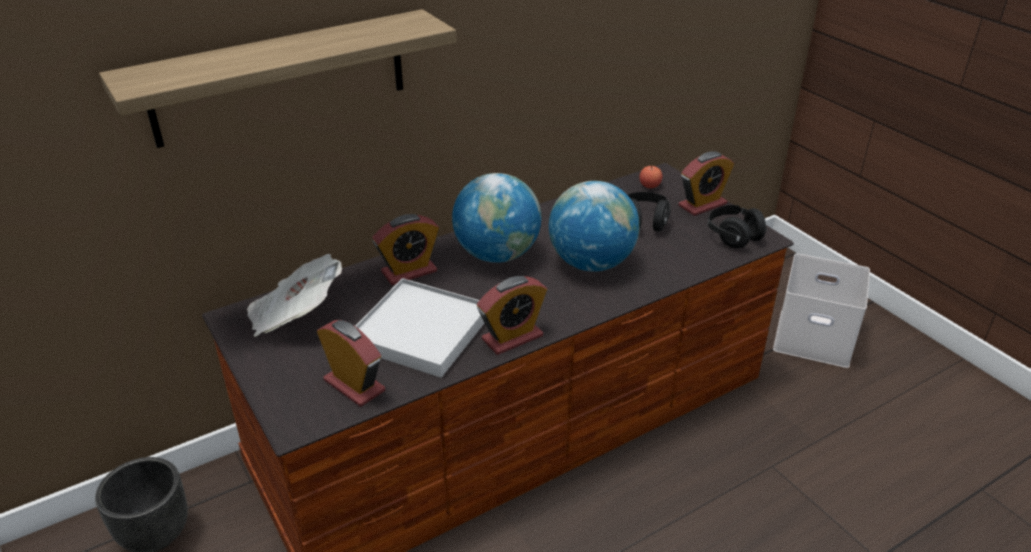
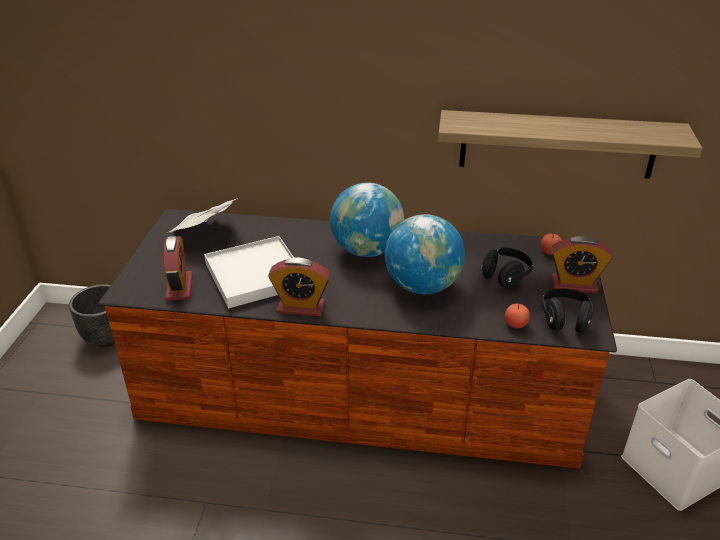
camera: 40 degrees right, 0 degrees up
(280, 78) = (233, 61): shelf -> shelf (557, 144)
(409, 272) = (298, 236): alarm clock -> none
(705, 258) = (515, 324): none -> apple

